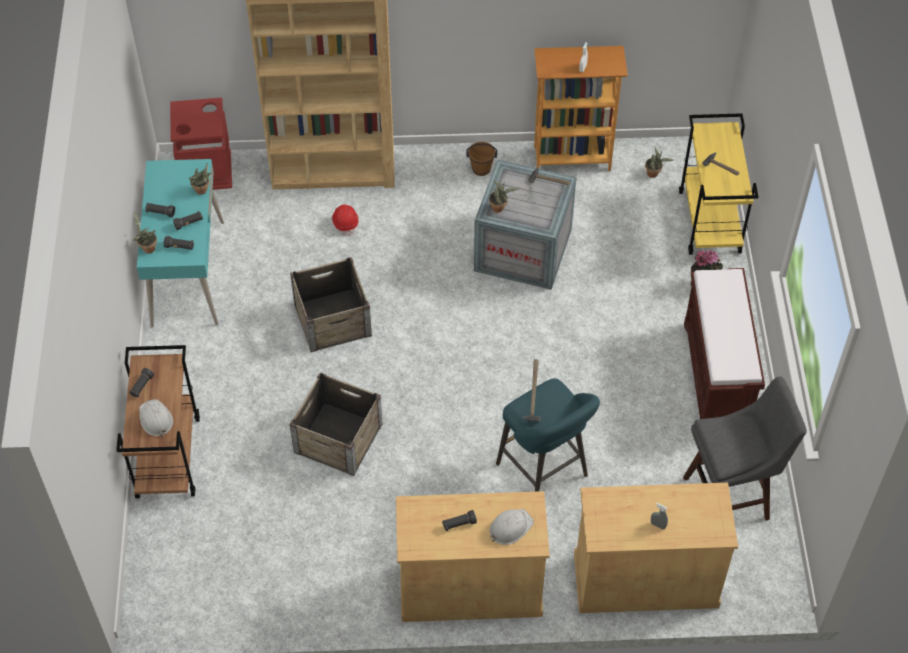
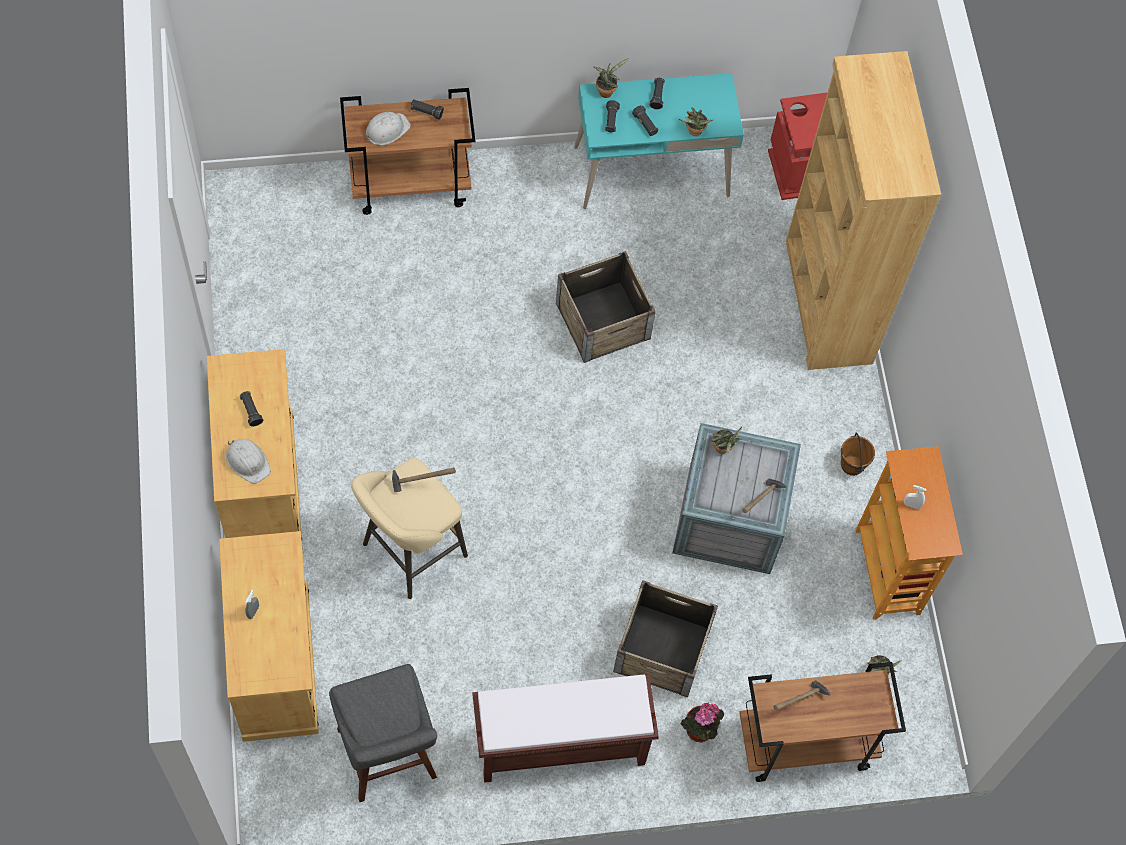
camera: 80 degrees right, 10 degrees up
(339, 438) = (444, 341): crate -> crate (662, 650)
(345, 222) = (745, 322): red hard hat -> none
(545, 473) = (410, 553): turquoise stool -> beige stool
(710, 222) = (804, 744): yellow cart -> brown cart

